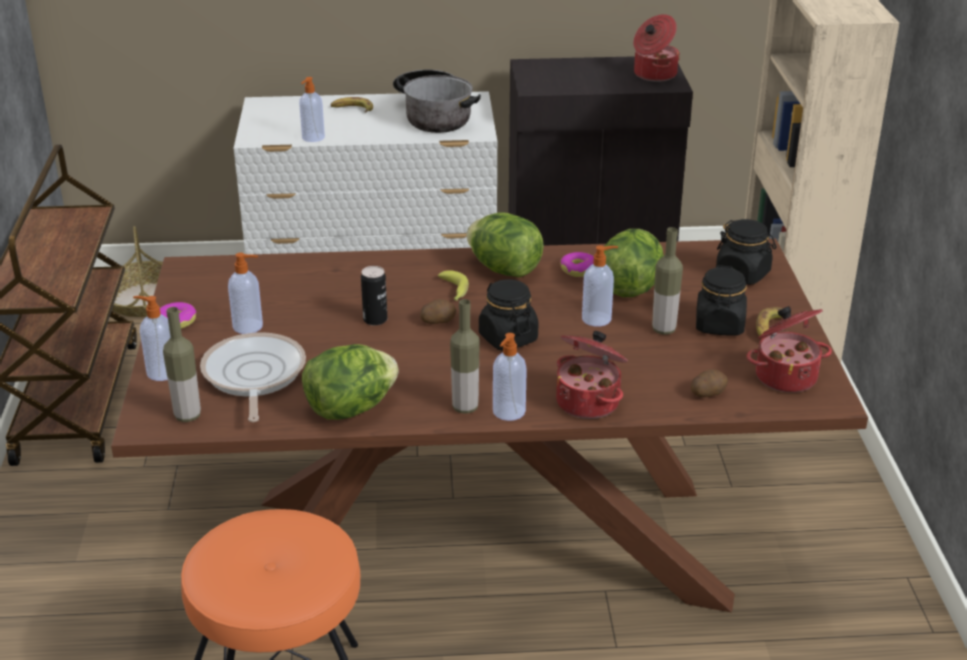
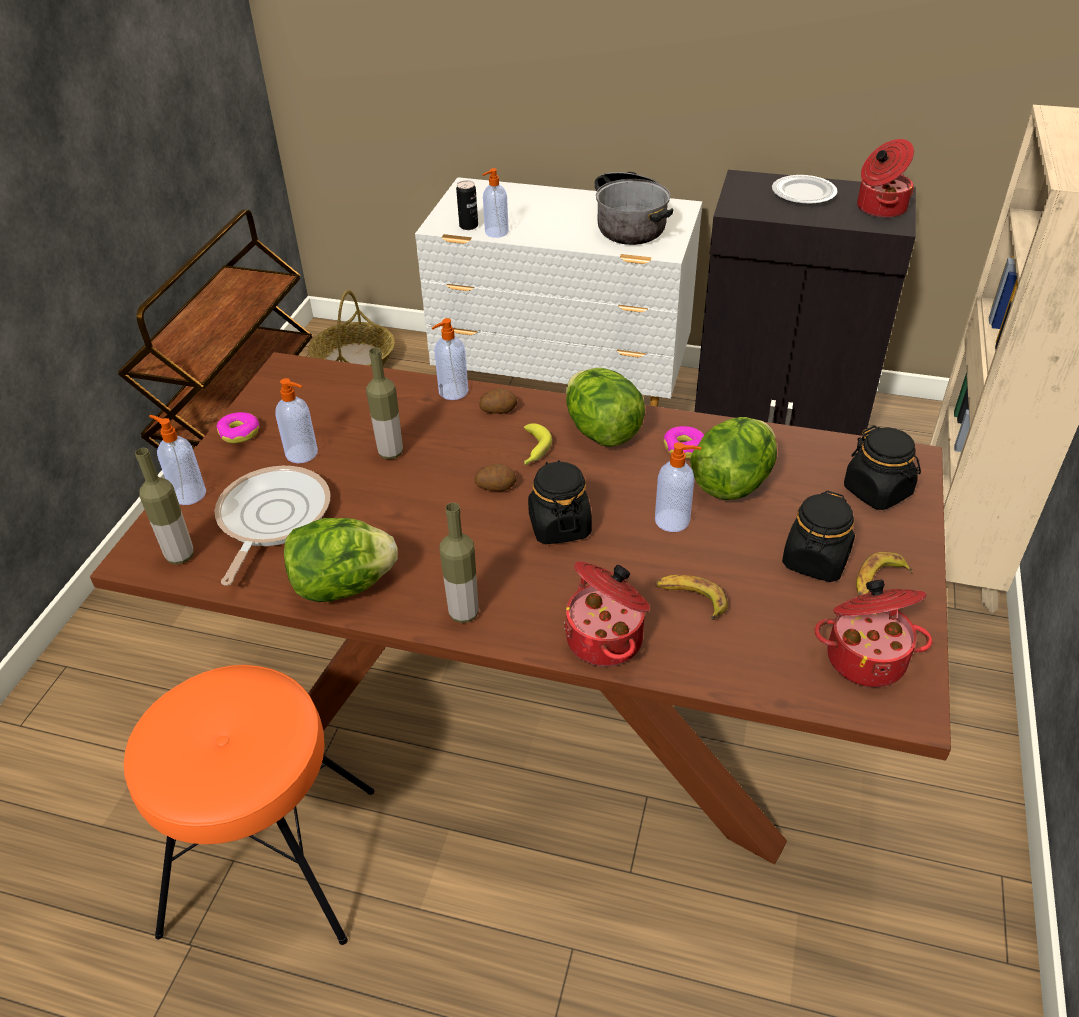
camera: 20 degrees right, 10 degrees up
(352, 109) = (552, 205): banana -> banana (691, 599)
(375, 320) = (432, 471): can -> can (468, 226)
(508, 412) = (507, 631): soap dispenser -> soap dispenser (452, 392)
(585, 71) = (803, 194): none -> plate
(663, 329) = (744, 552): bottle -> bottle (390, 452)
(707, 393) = (755, 659): potato -> potato (498, 410)

